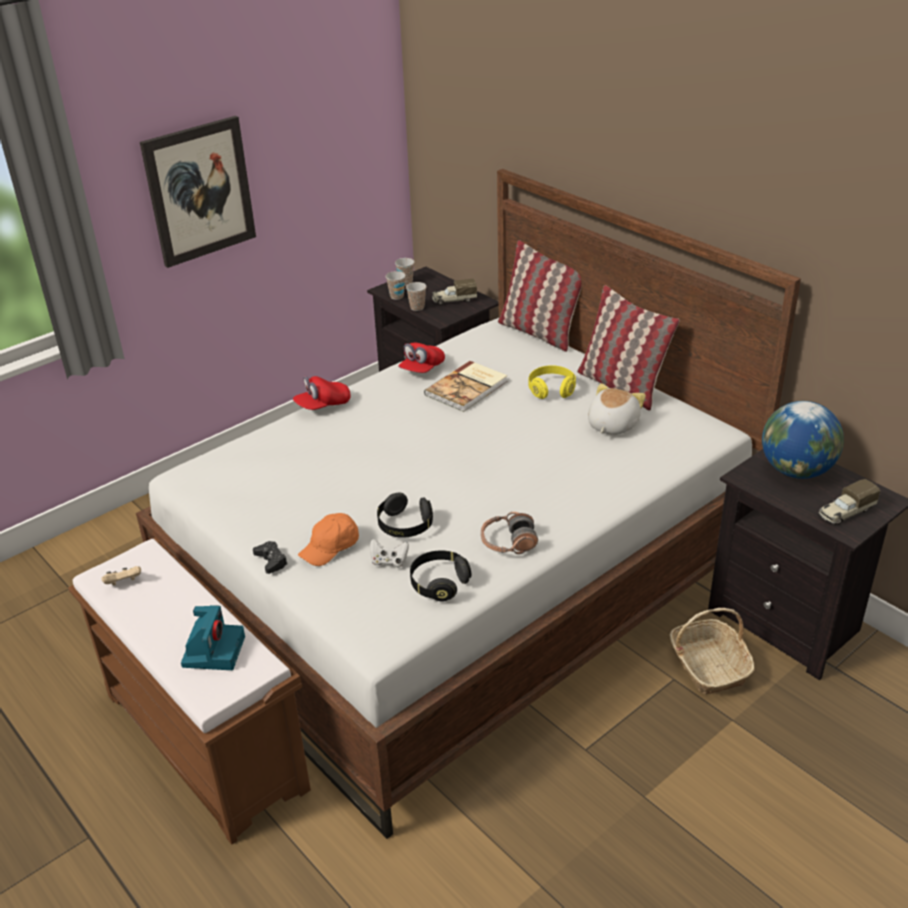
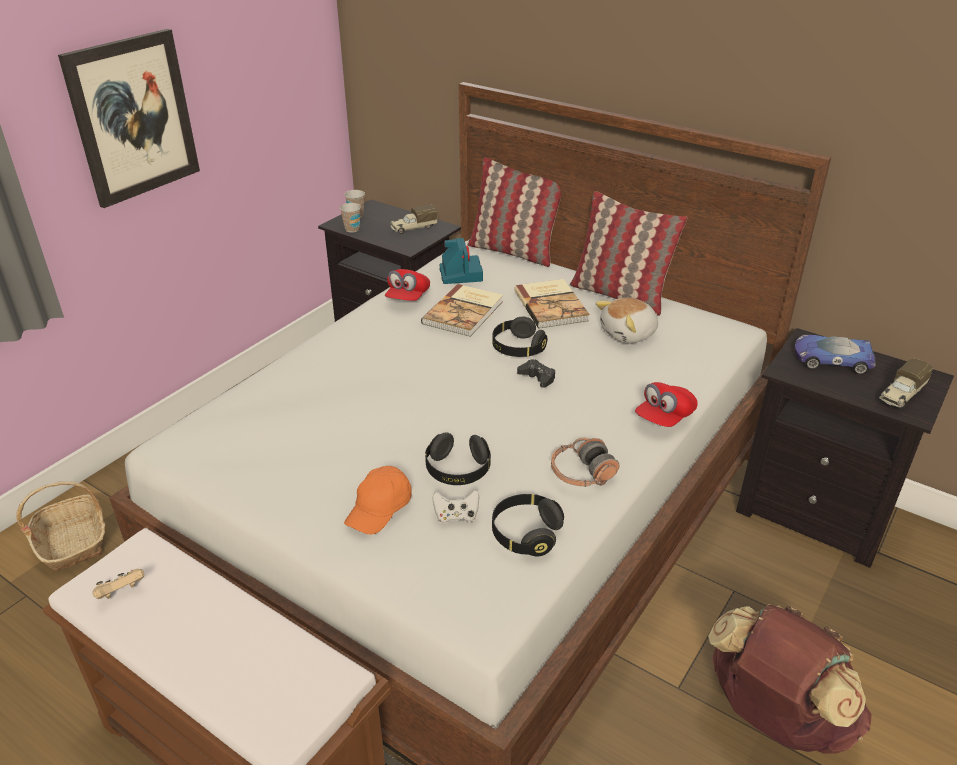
camera: 15 degrees left, 0 degrees up
(213, 650) = (267, 666): camera -> camera (460, 273)
(271, 561) = (312, 536): black game controller -> black game controller (537, 377)
(323, 405) = (312, 346): red cap -> red cap (664, 417)
(417, 307) = (378, 238): cup -> none
(501, 427) = (517, 348): none -> black headphones
(551, 390) = (552, 305): yellow headphones -> book
(611, 425) = (629, 334): plush toy -> plush toy turned 135 degrees counterclockwise
(663, 787) = (774, 716): none -> brown backpack
(708, 665) = (760, 570): basket -> basket (73, 541)
(796, 471) = (831, 359): globe -> toy car

